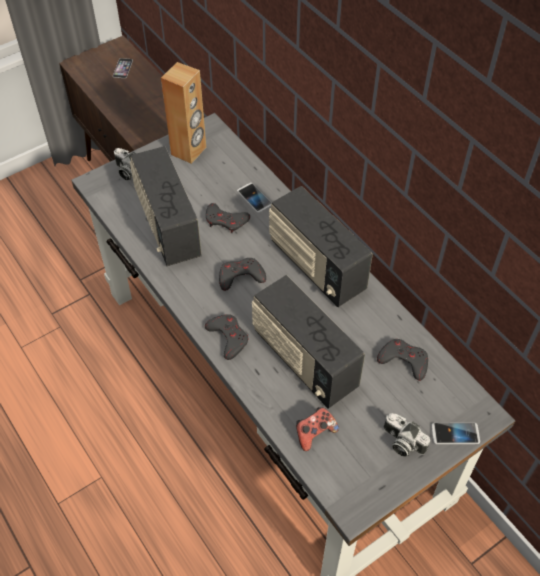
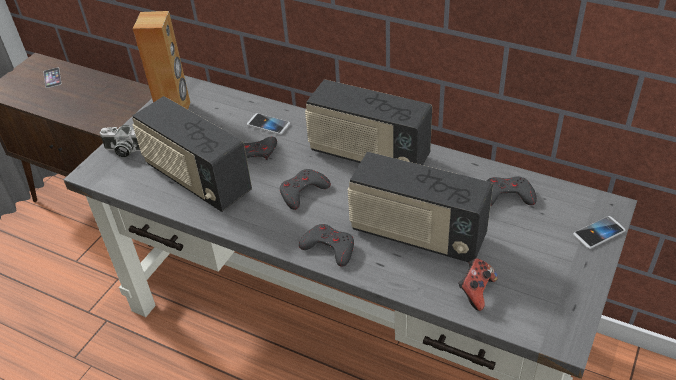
camera: 25 degrees left, 10 degrees down
(401, 442) = (560, 262): camera -> none

